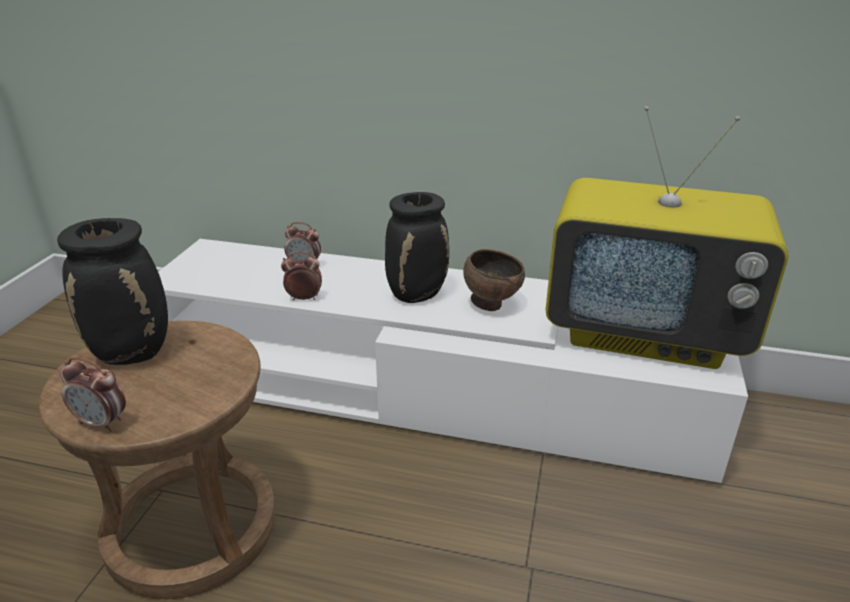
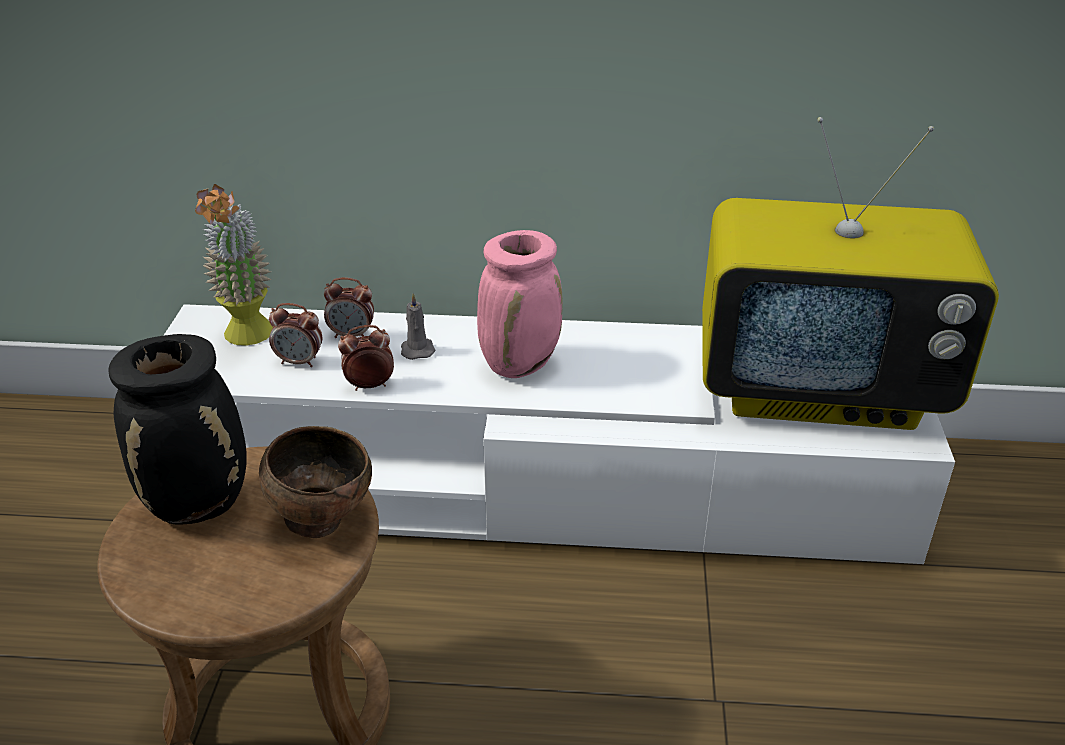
camera: 10 degrees left, 5 degrees up
(102, 423) = (205, 608): alarm clock -> alarm clock (299, 362)
(233, 262) = (249, 339): none -> potted plant
(346, 279) = (417, 349): none -> grey candle
(417, 294) = (520, 364): black vase -> pink vase
(491, 304) = (620, 369): brown bowl -> brown bowl (323, 521)

